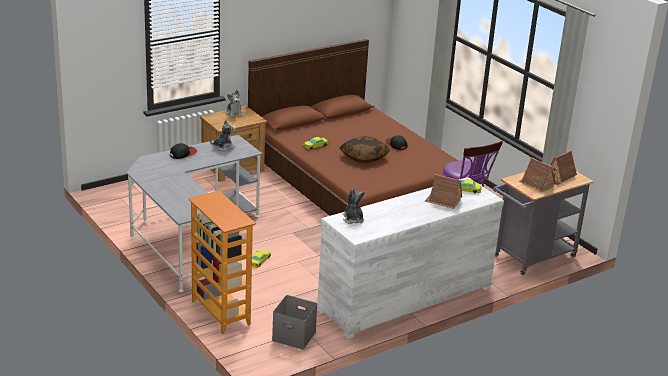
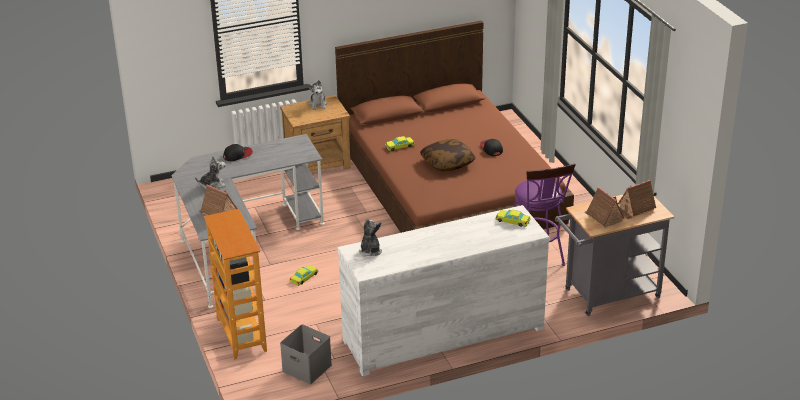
camera: 15 degrees right, 5 degrees up
(223, 147) = (283, 149): plush toy -> plush toy (213, 185)
(443, 201) = (479, 234): toy house -> toy house (217, 212)

